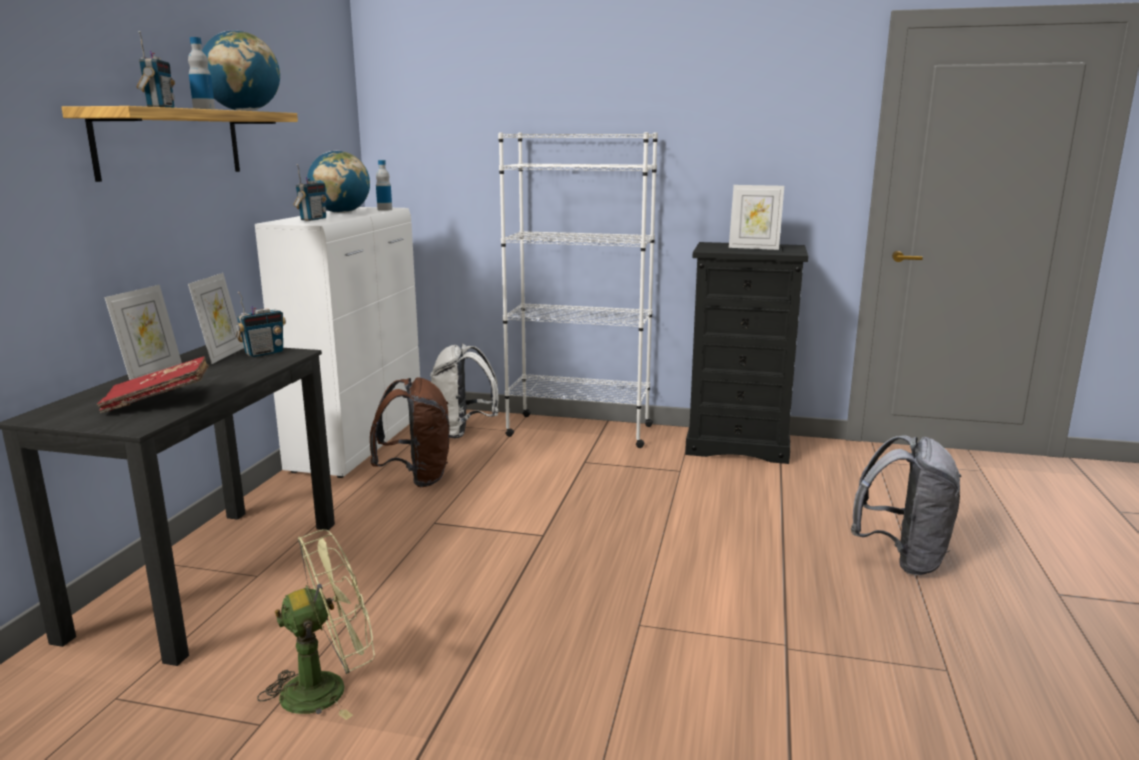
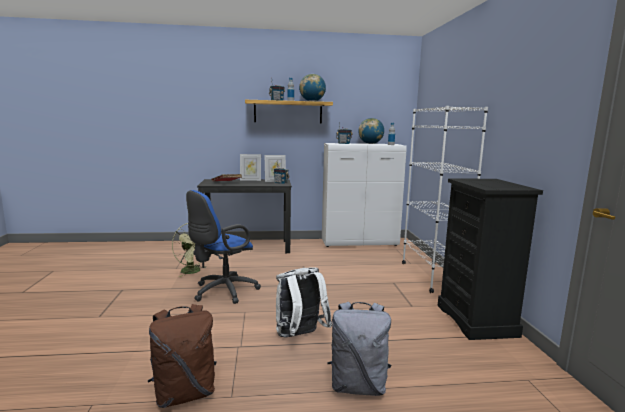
camera: 70 degrees right, 5 degrees down
(417, 478) = (338, 256): brown backpack -> brown backpack (184, 393)
(463, 432) = (395, 255): white backpack -> white backpack (300, 336)
(514, 646) = (222, 292): none -> blue office chair
(754, 248) = (493, 184): picture frame -> none

